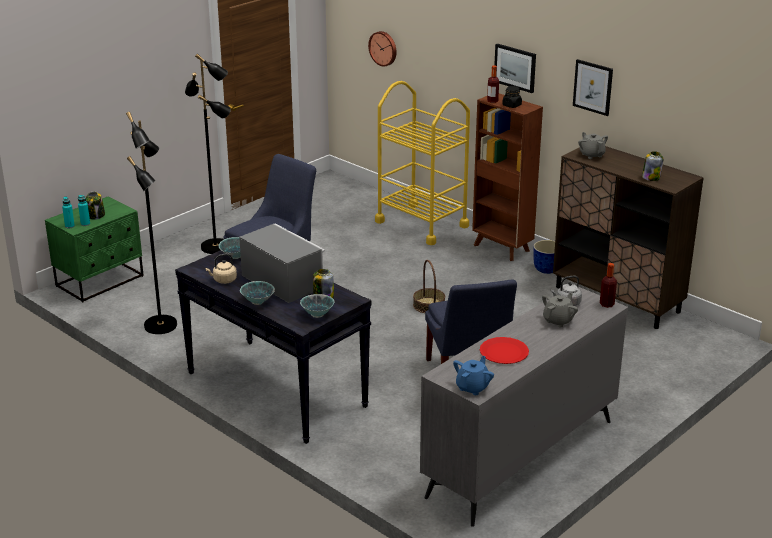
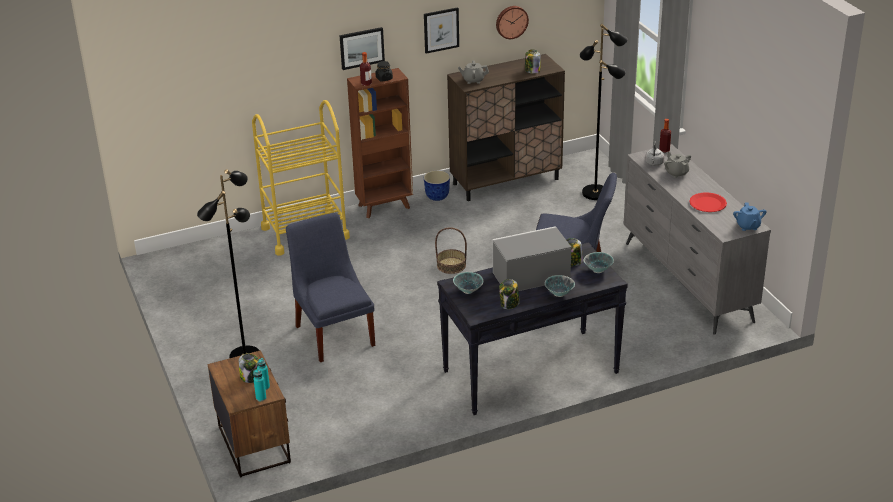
camera: 65 degrees left, 5 degrees up
(100, 281) = (255, 444): green nightstand -> brown nightstand
(161, 326) = (377, 417): black floor lamp -> black floor lamp (595, 193)
(223, 280) = (509, 304): beige kettle -> jar
(383, 48) = (200, 98): wall clock -> wall clock (511, 21)
(472, 387) = (748, 226): blue teapot -> blue teapot turned 150 degrees counterclockwise

